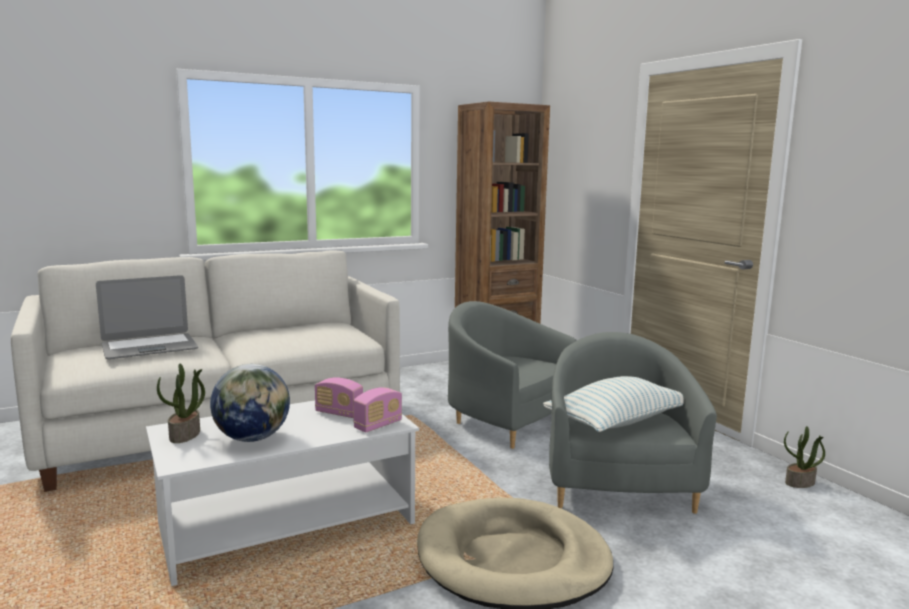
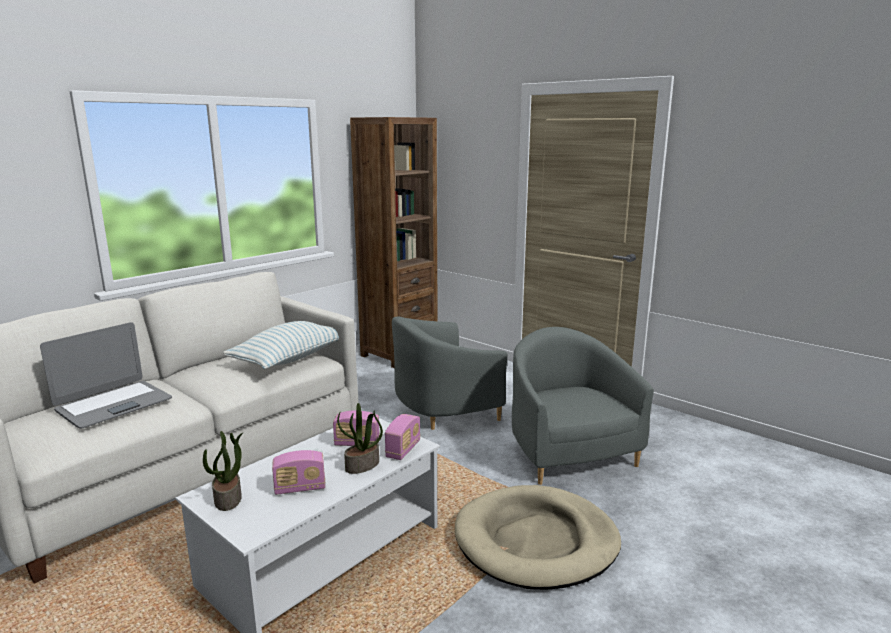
camera: 20 degrees left, 5 degrees up
(252, 438) = (300, 488): globe -> radio
(505, 420) = (444, 409): grey armchair -> grey armchair turned 45 degrees counterclockwise
(617, 422) = (571, 404): pillow -> pillow (290, 359)
(800, 483) = (688, 425): potted plant -> potted plant (362, 466)

